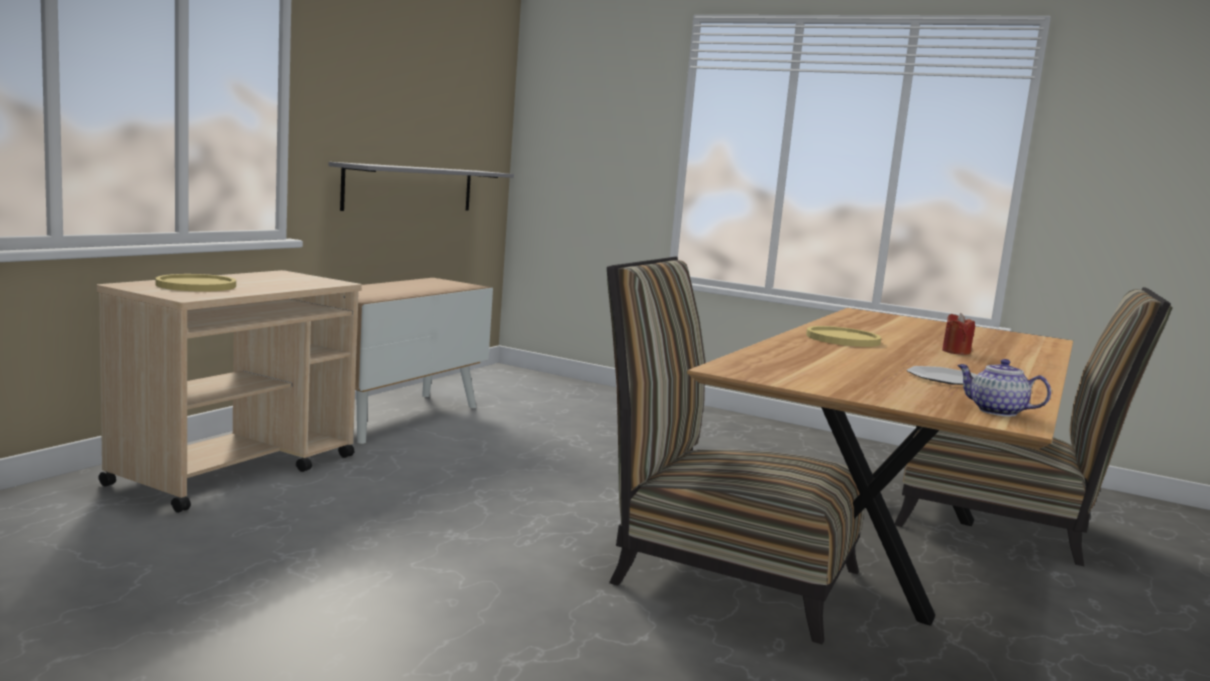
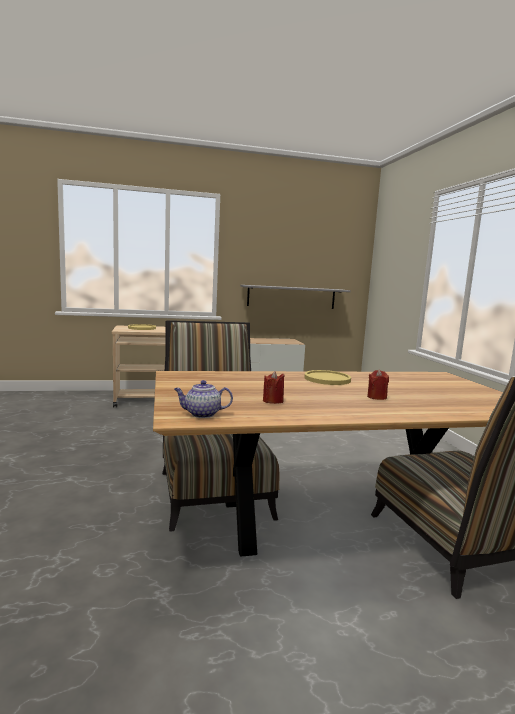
camera: 50 degrees right, 0 degrees up
(946, 379) = (273, 401): plate -> red candle
(995, 411) = (202, 414): teapot -> teapot turned 90 degrees counterclockwise

